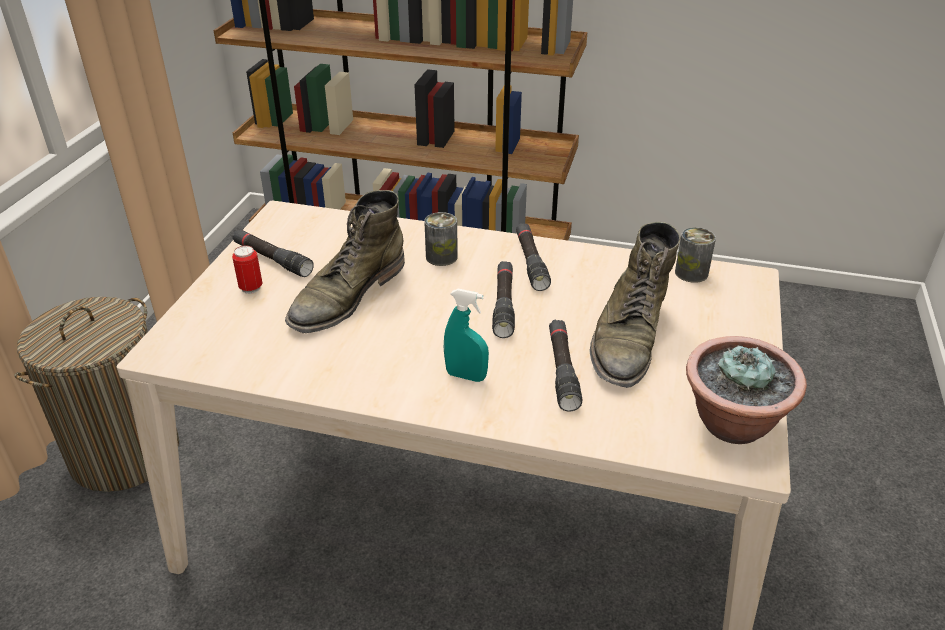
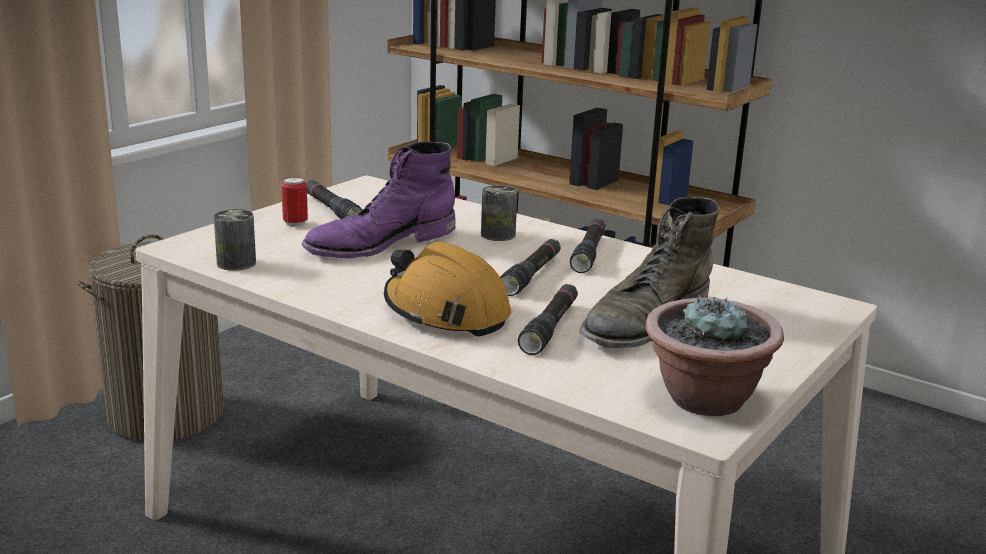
camera: 20 degrees right, 15 degrees down
(347, 295) = (380, 243): green boot -> purple boot
(466, 376) = (446, 312): turquoise spray bottle -> orange hard hat
(691, 273) = (765, 290): can -> can (236, 263)

